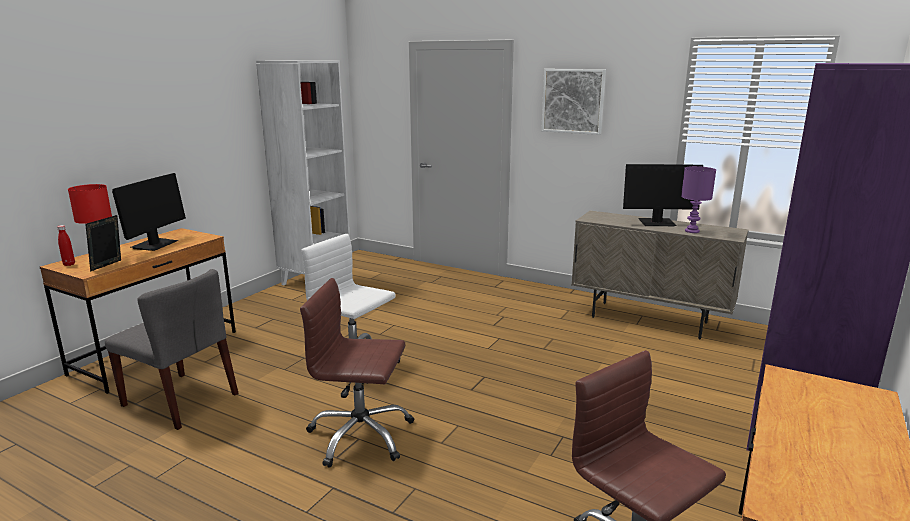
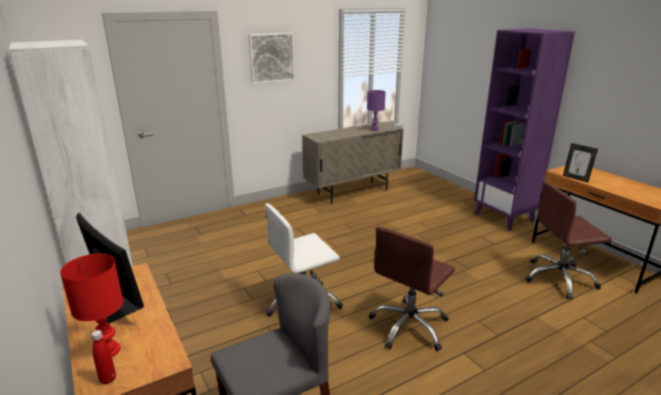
camera: 60 degrees left, 5 degrees up
(108, 266) = (161, 345): picture frame -> picture frame (576, 178)
(657, 223) = (351, 131): monitor -> none

